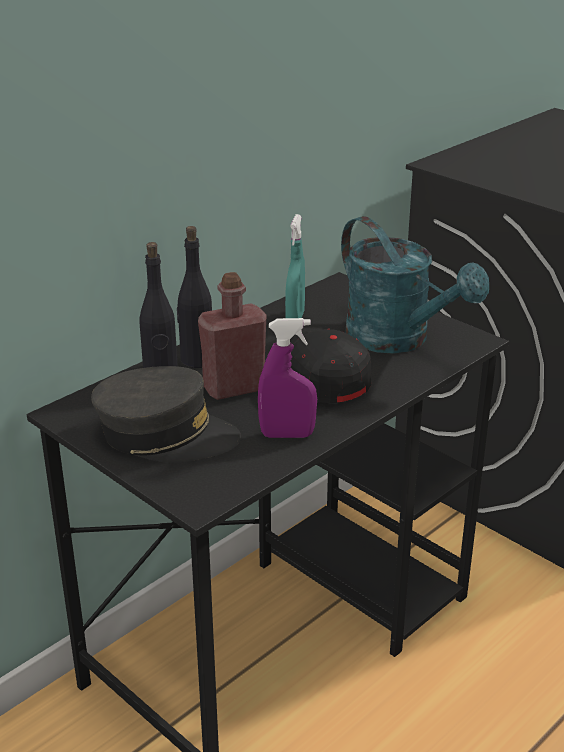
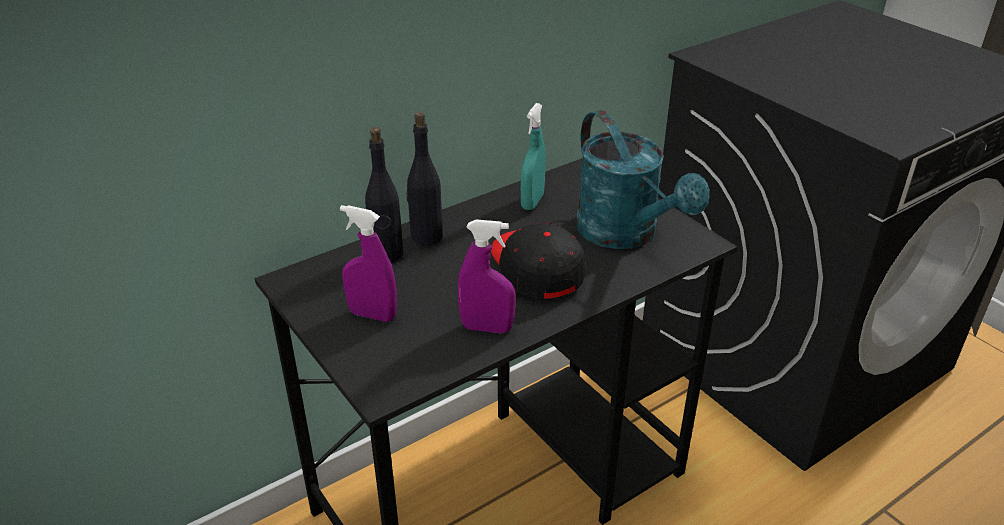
camera: 10 degrees right, 5 degrees up
(165, 435) = (372, 315): grey cap -> purple spray bottle
(234, 388) = (452, 271): red bottle -> none

